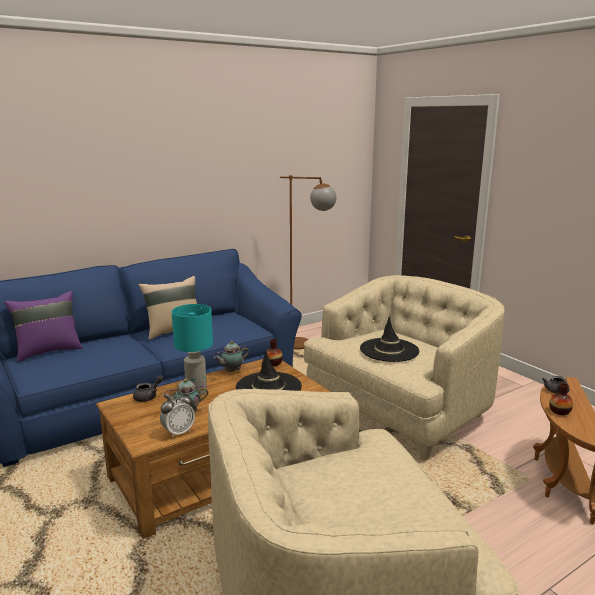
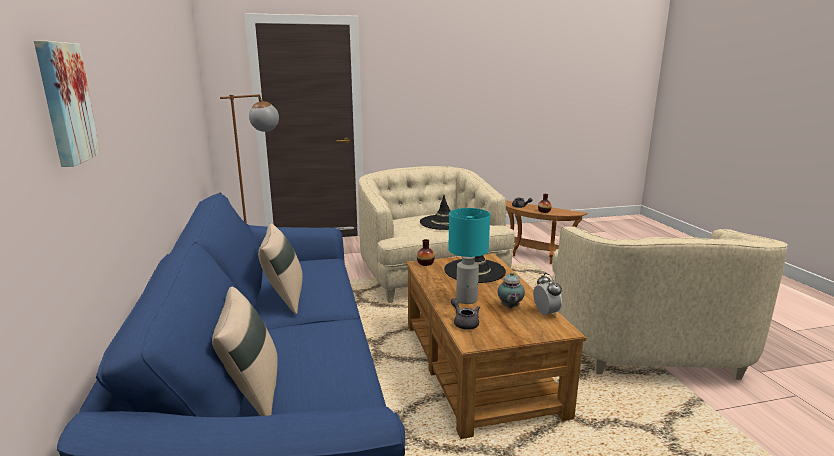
camera: 70 degrees left, 0 degrees up
(34, 174) = (64, 103): none -> picture
(48, 351) = (252, 393): purple pillow -> beige pillow
(231, 371) = (430, 281): teapot -> none

